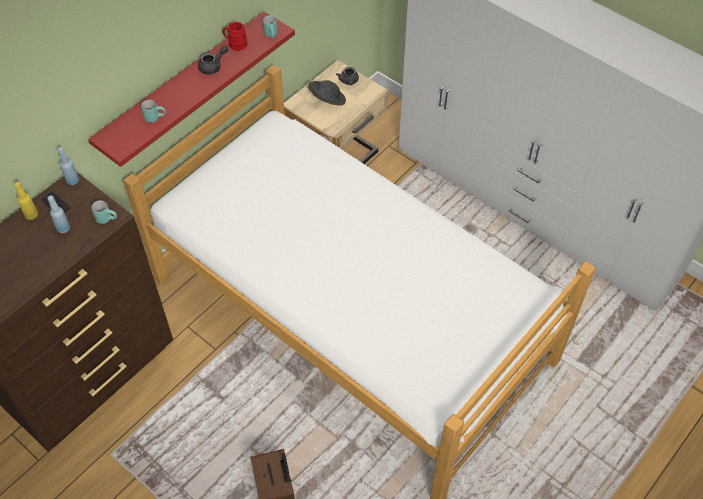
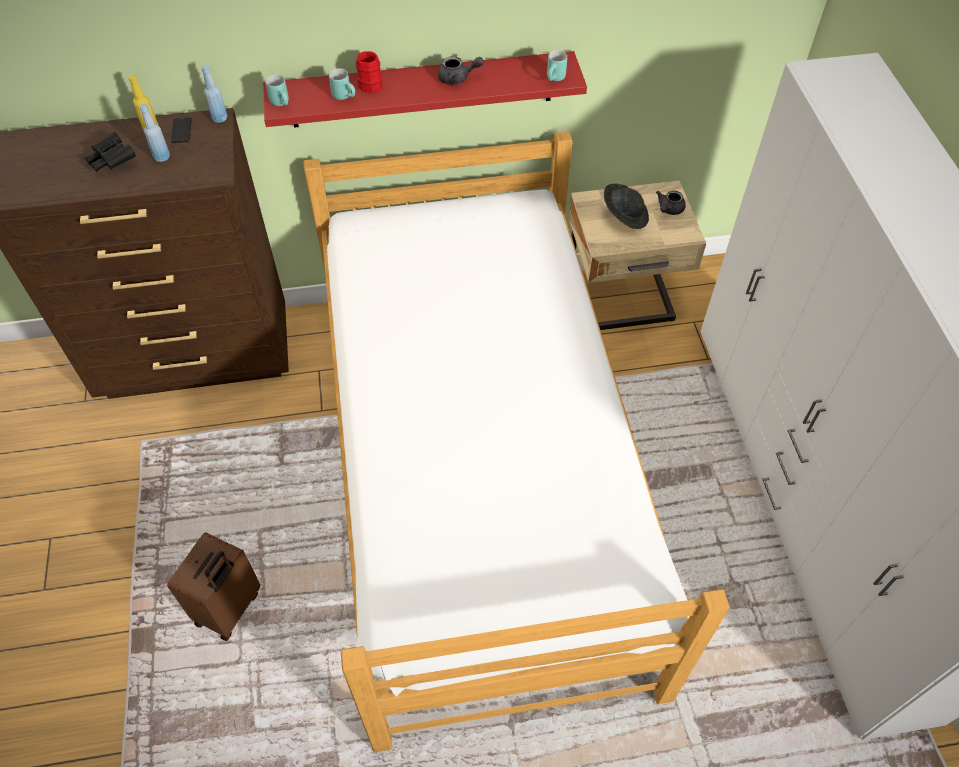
camera: 40 degrees right, 0 degrees up
(31, 252) = (112, 161): none -> black binoculars
(107, 218) = (208, 171): turquoise mug -> turquoise mug (283, 103)
(235, 44) = (506, 68): red mug -> red mug (368, 83)

